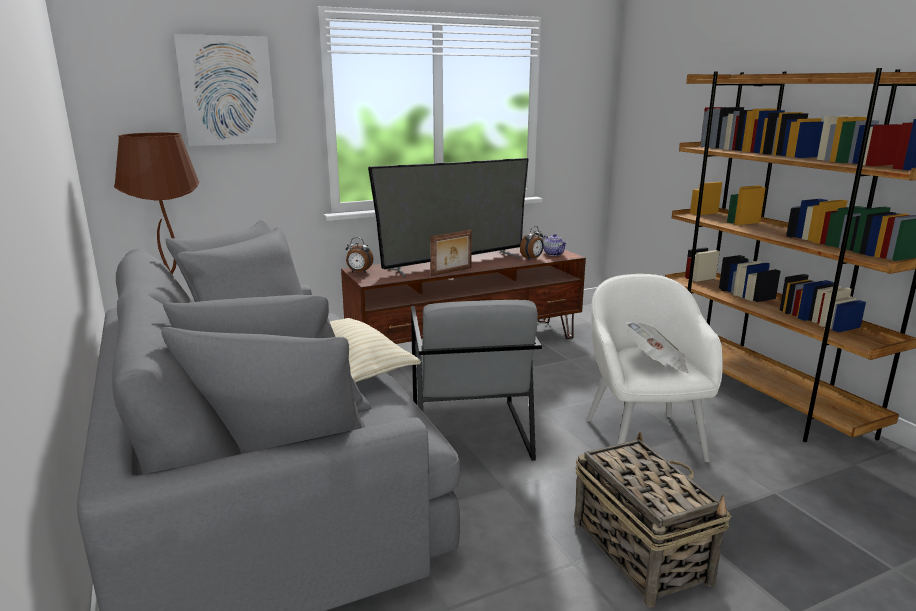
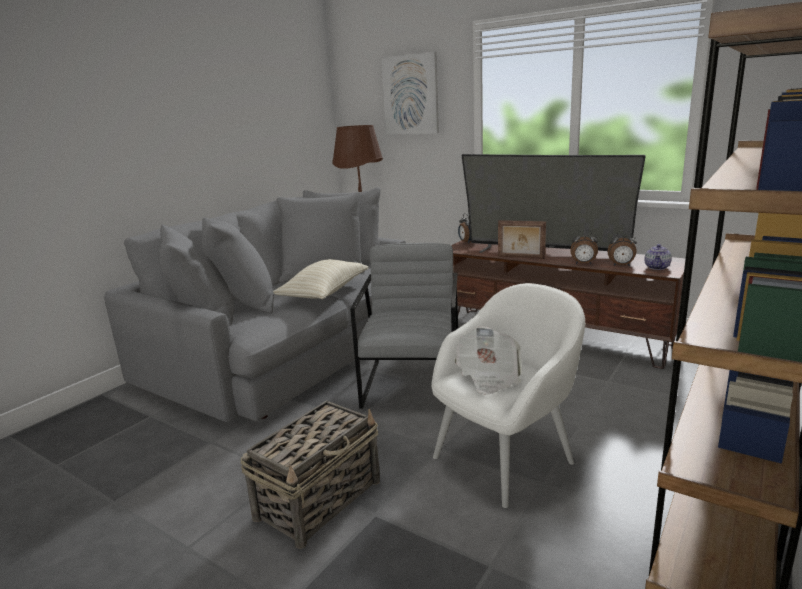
camera: 60 degrees right, 0 degrees up
(469, 432) = (413, 383): grey armchair -> grey armchair turned 135 degrees clockwise
(508, 264) = (583, 264): none -> alarm clock

